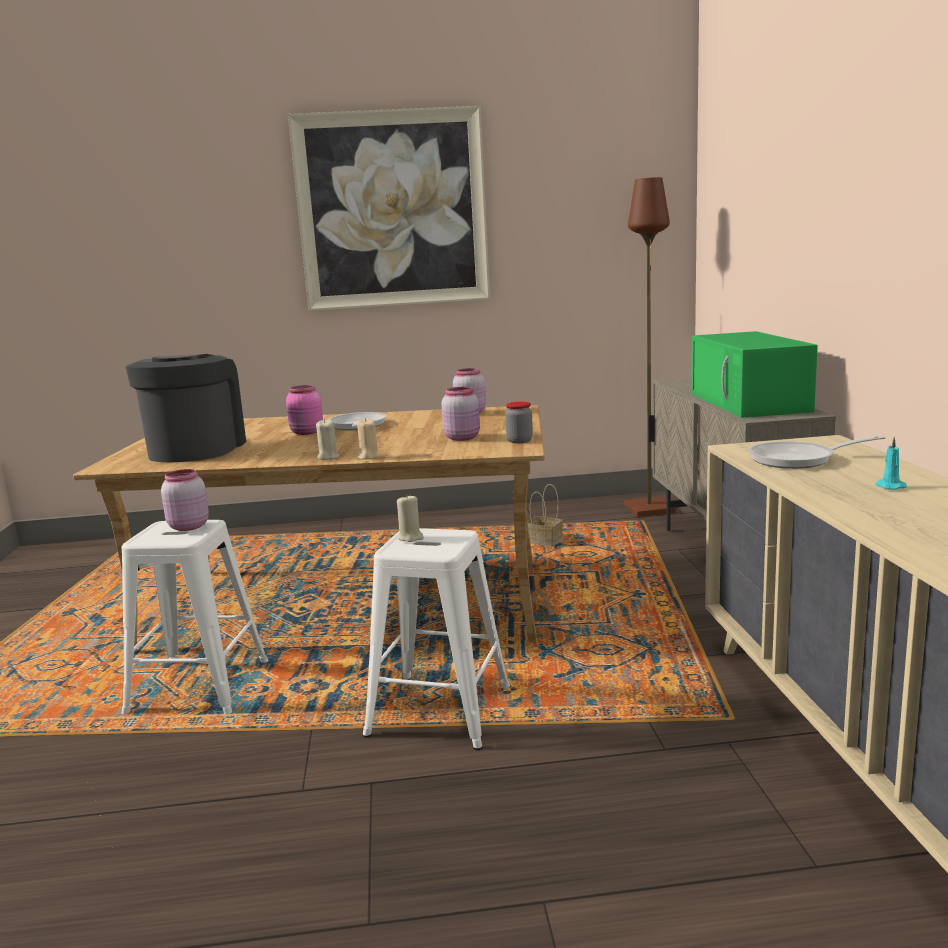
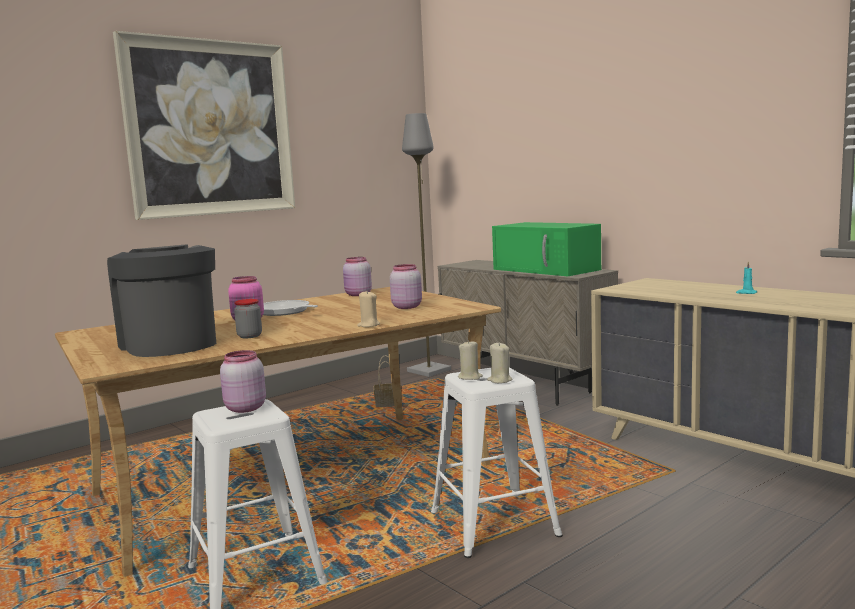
camera: 35 degrees left, 5 degrees down
(327, 457) = (332, 330): beige candle -> beige candle (499, 380)
(519, 441) = (458, 303): jar -> jar (249, 336)
(650, 509) = (430, 370): brown floor lamp -> grey floor lamp
(798, 460) = (665, 289): frying pan -> none

